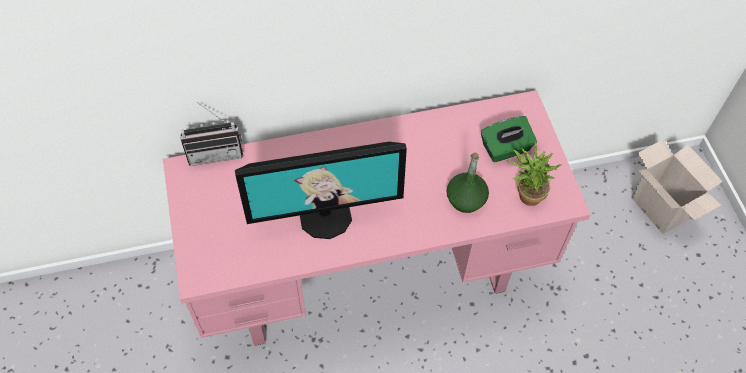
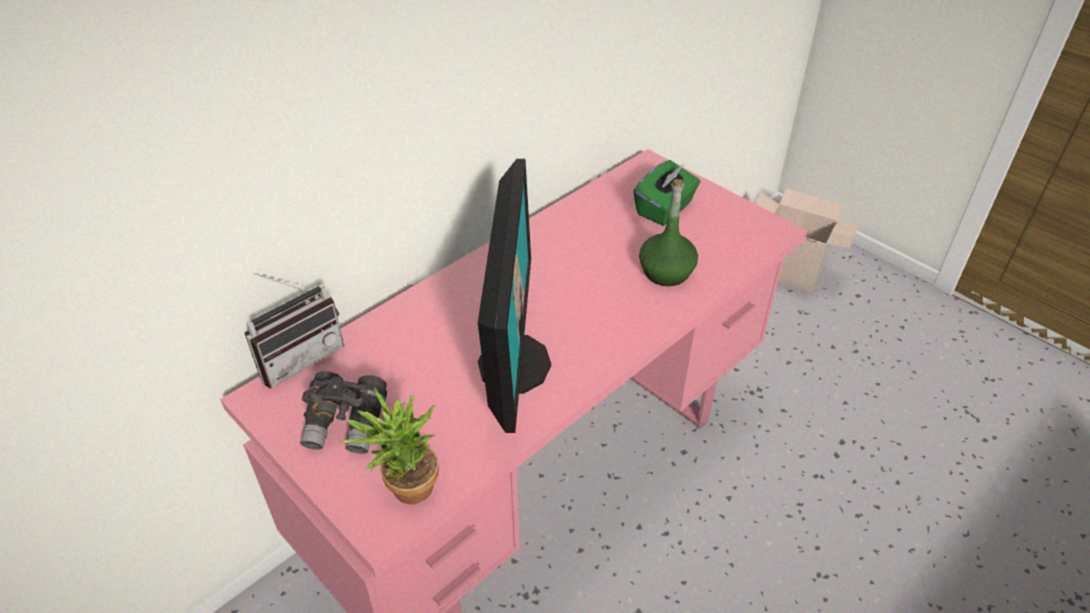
camera: 30 degrees left, 15 degrees down
(215, 210) = (347, 425): none -> grey binoculars
(325, 217) = (512, 363): monitor -> monitor turned 45 degrees counterclockwise
(525, 195) = (726, 241): potted plant -> potted plant (404, 490)

